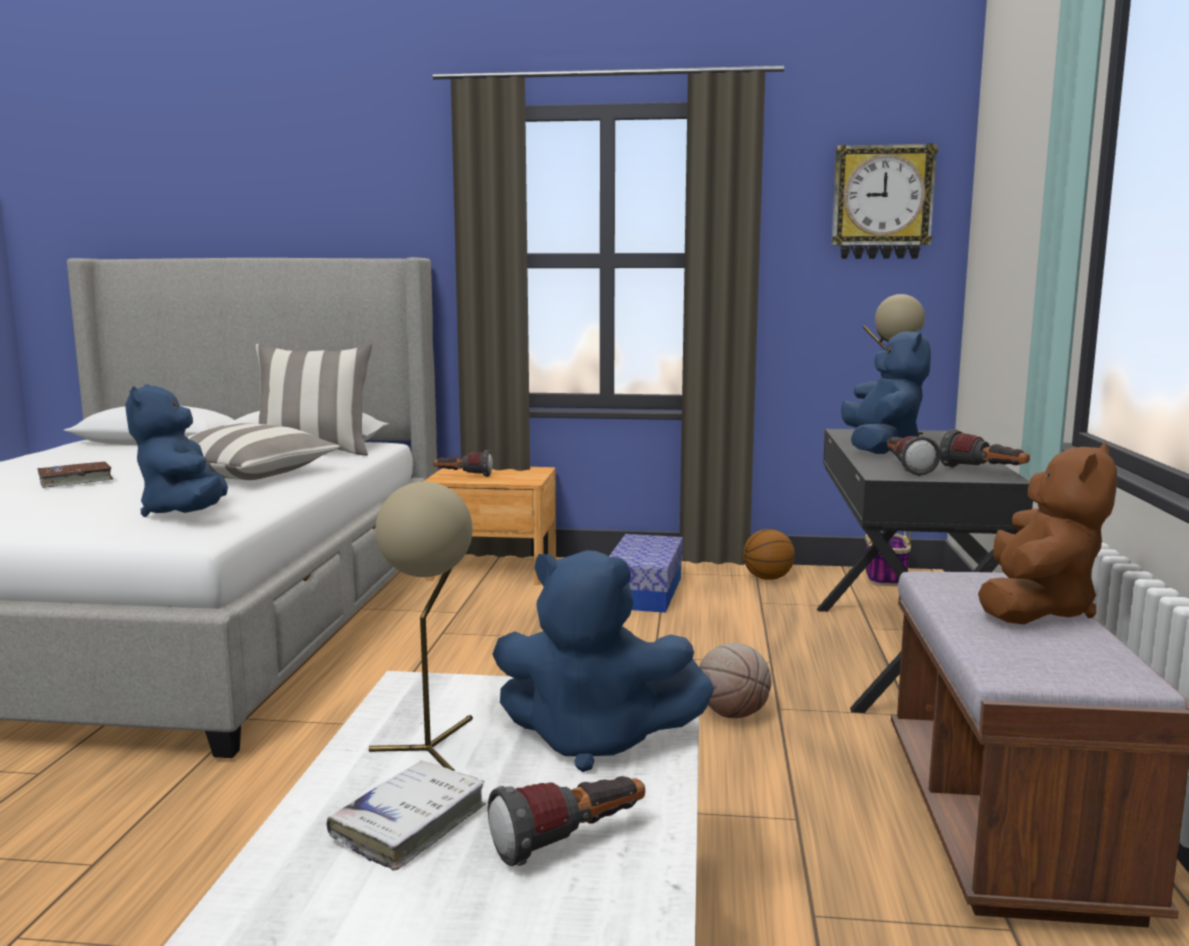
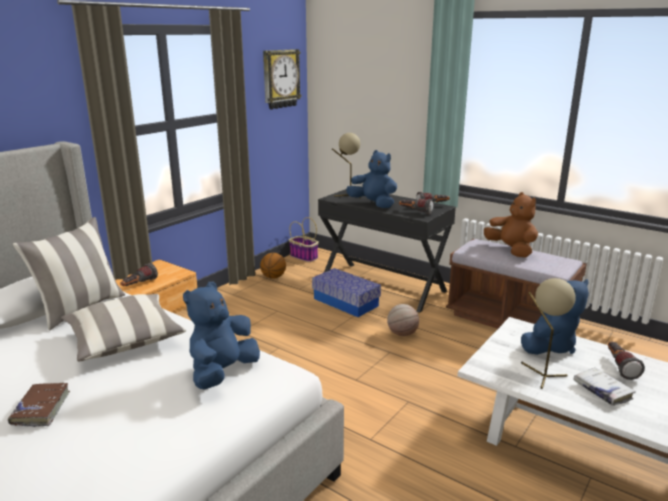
camera: 60 degrees left, 10 degrees up
(186, 514) = (222, 373): blue plush toy -> blue plush toy turned 105 degrees clockwise
(644, 592) = (251, 307): storage box -> storage box (346, 302)

